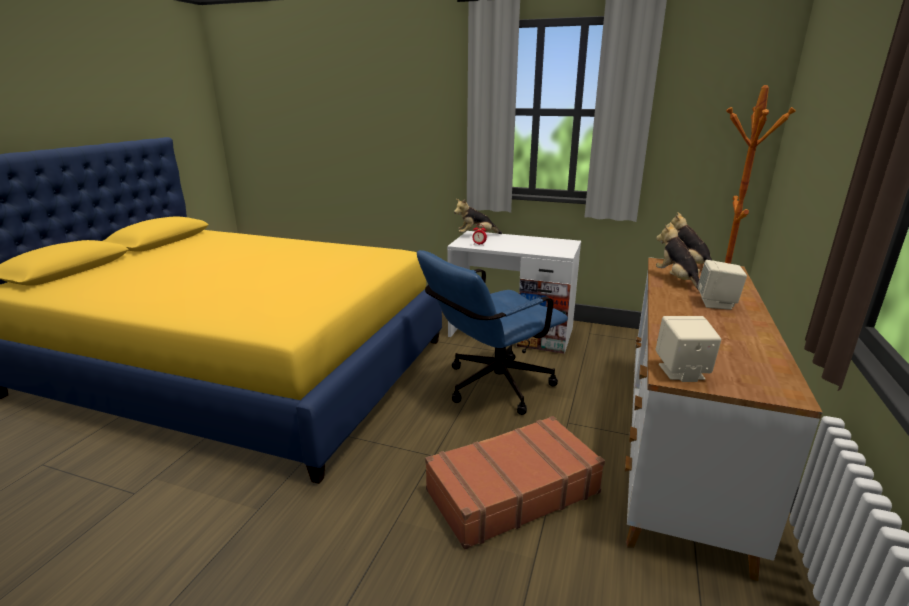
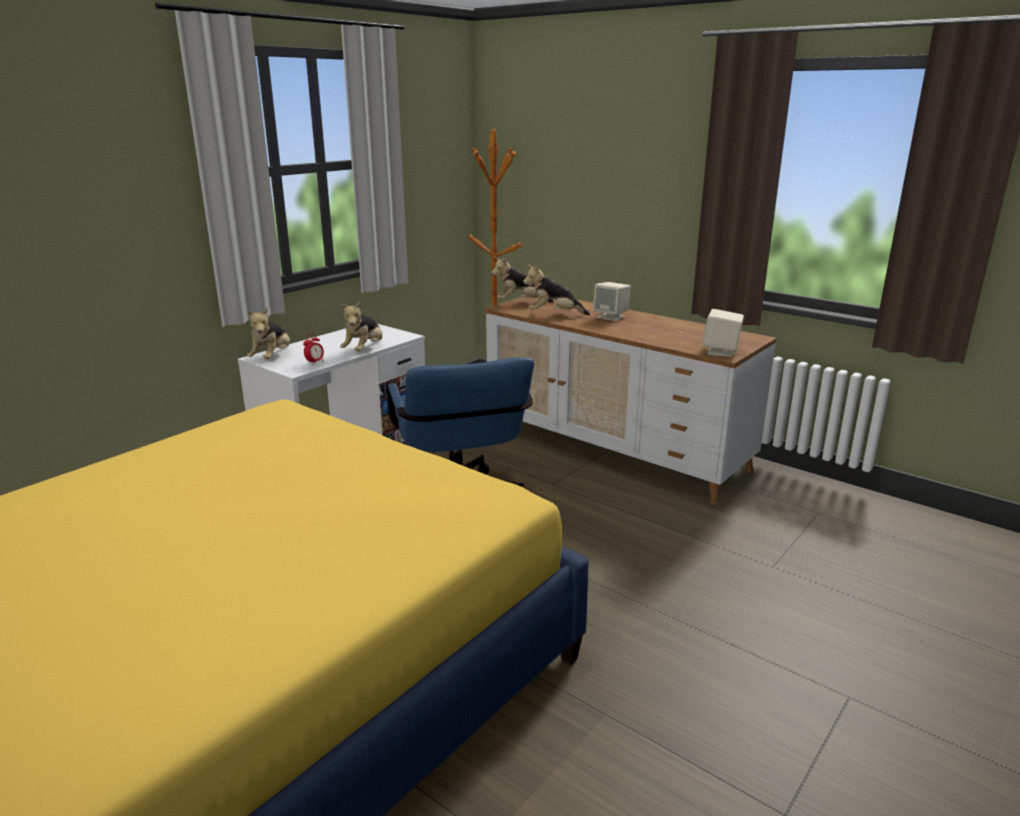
camera: 70 degrees left, 0 degrees up
(511, 491) = (637, 537): brown suitcase -> none
(518, 250) = (364, 350): none -> plush toy

